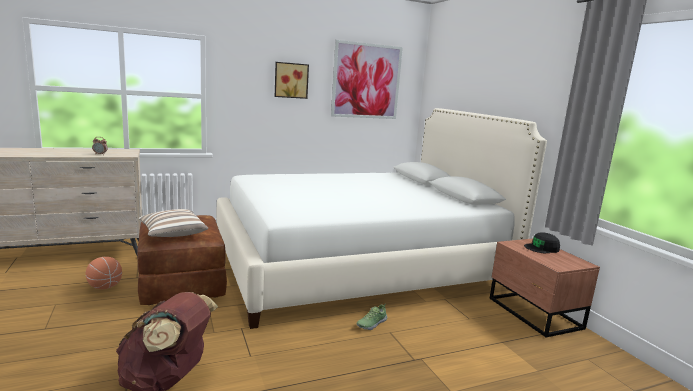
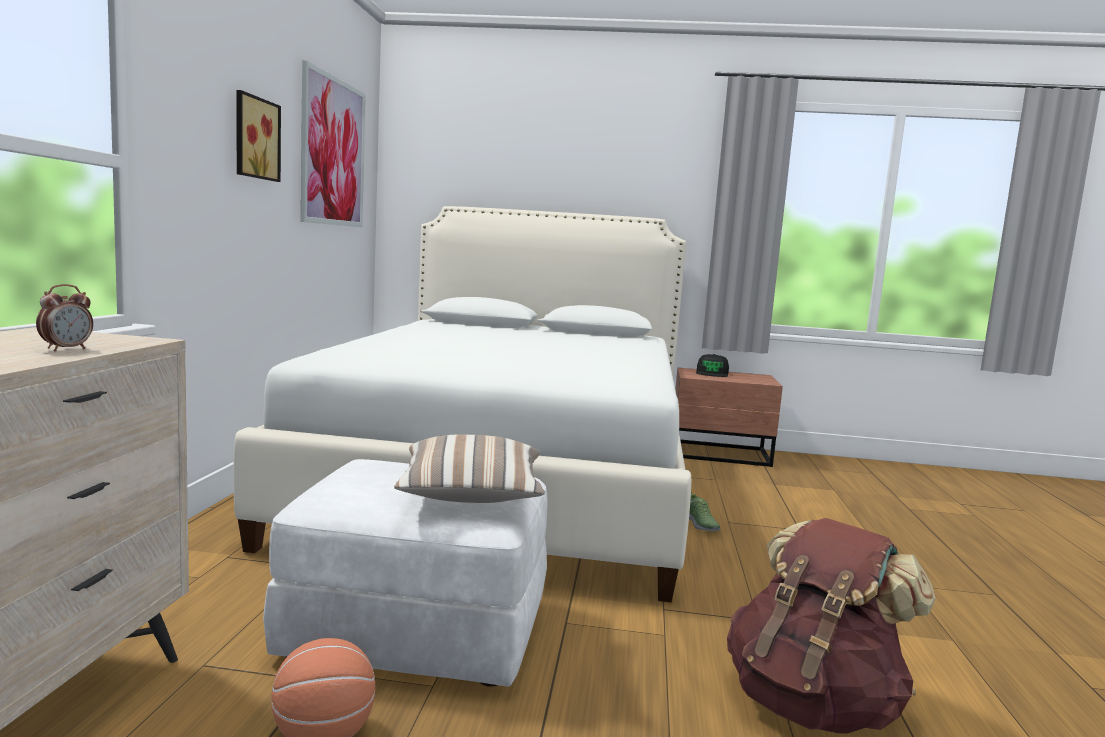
camera: 60 degrees left, 5 degrees down
(182, 283) = (419, 628): brown ottoman -> white ottoman

